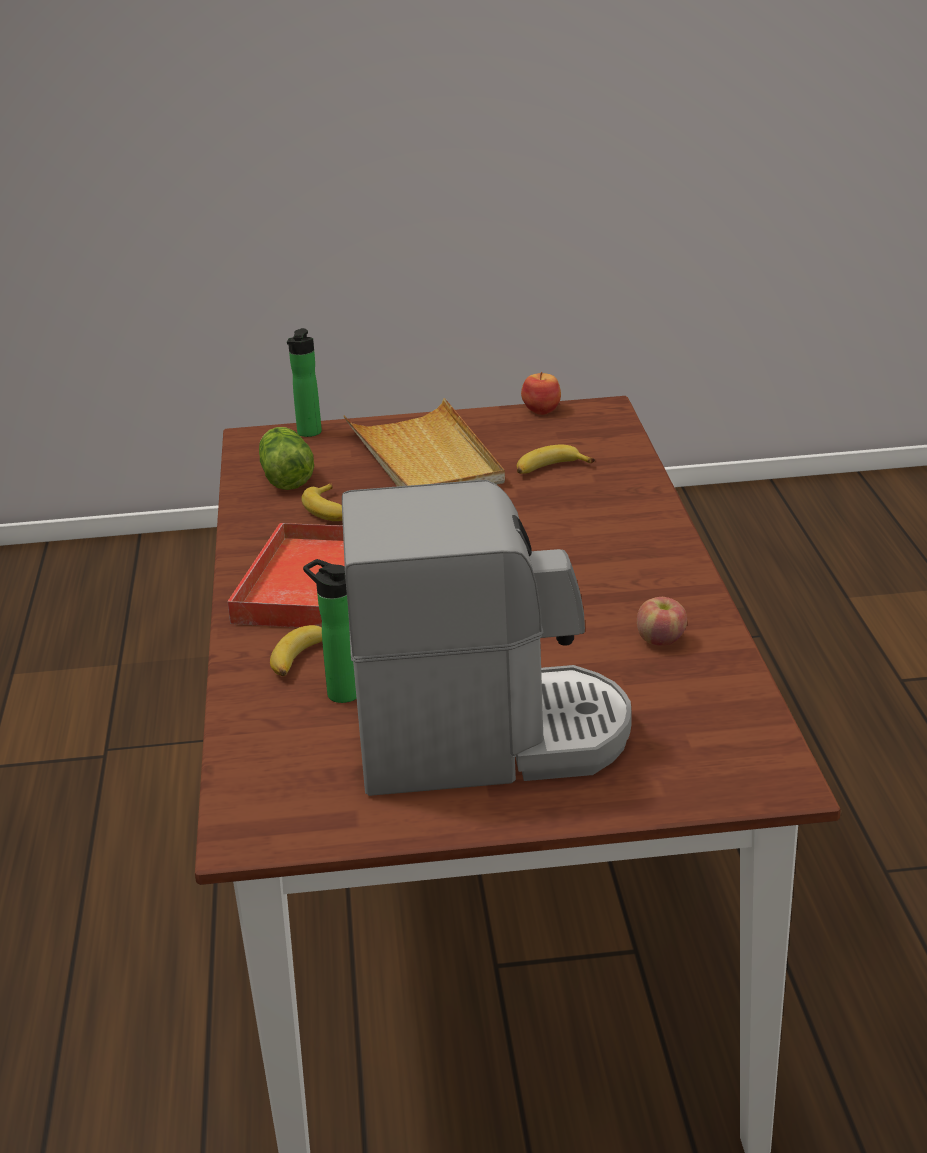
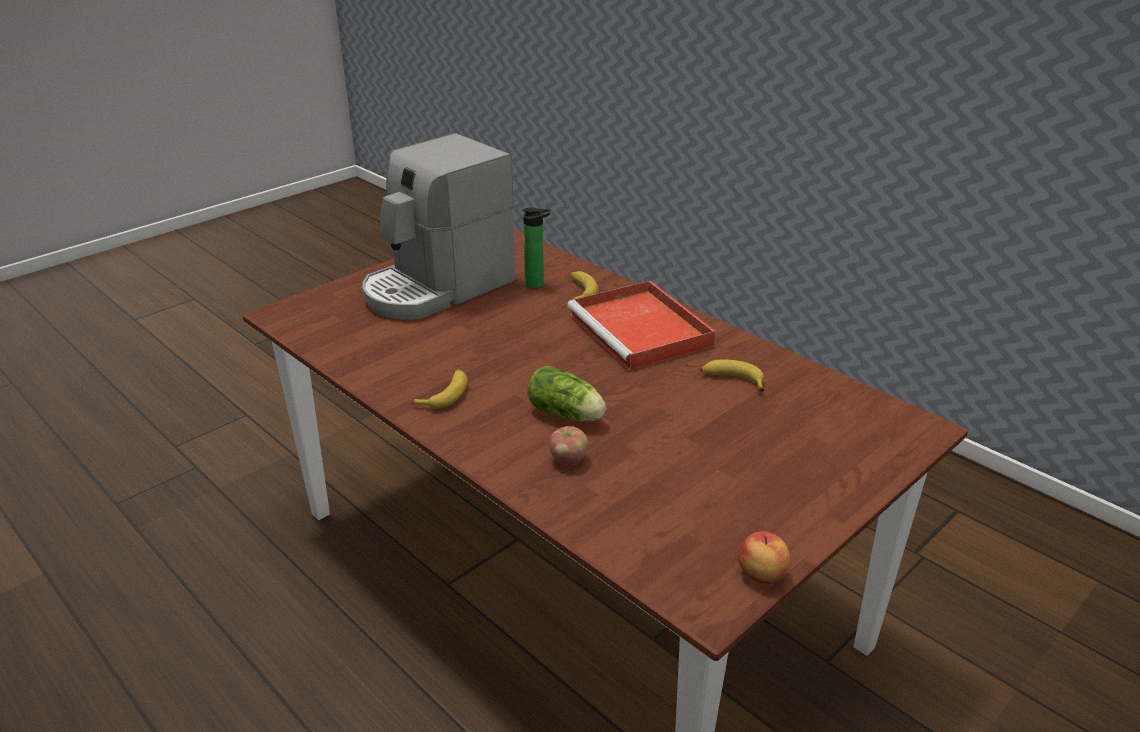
camera: 140 degrees right, 5 degrees up
(285, 476) = (819, 397): lettuce -> lettuce (568, 415)
(308, 434) = (893, 447): bottle -> none
(425, 458) = (756, 457): beige tray -> none
(550, 469) = (639, 485): banana -> banana (445, 394)
(661, 641) = (397, 363): apple -> apple (568, 460)

